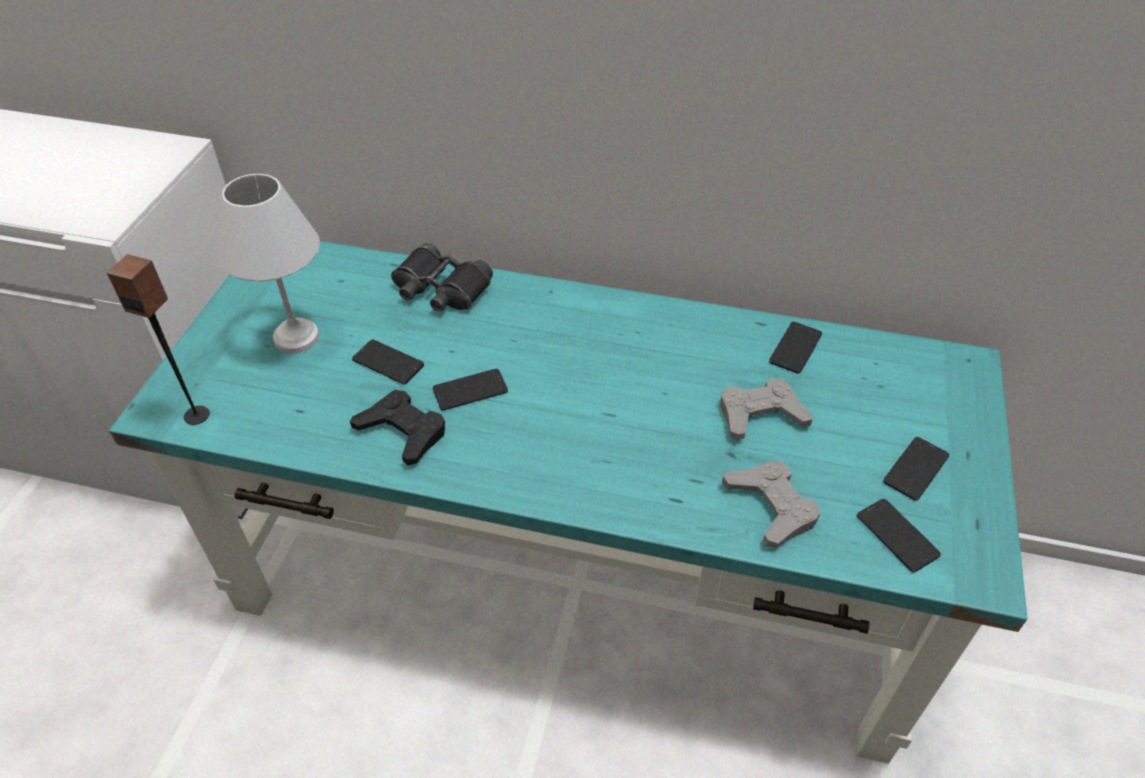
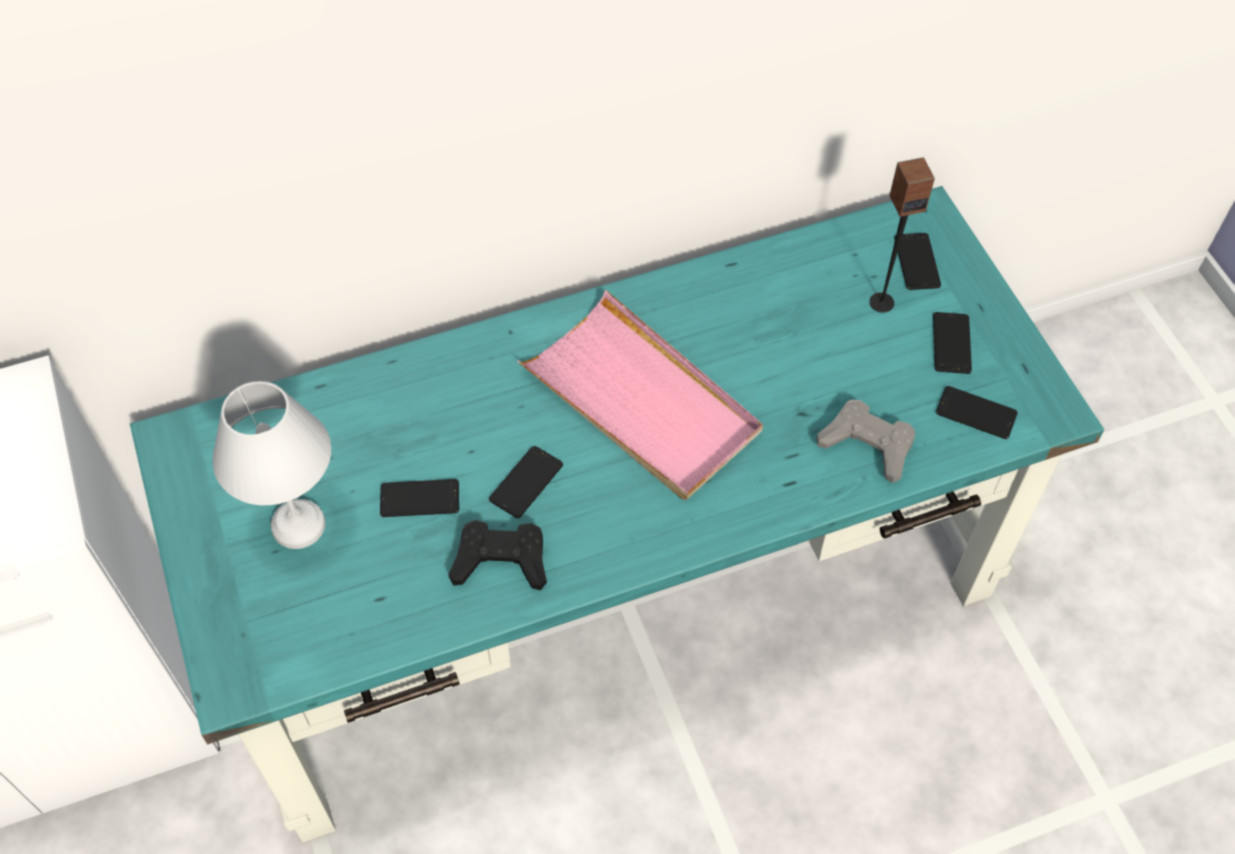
camera: 35 degrees left, 10 degrees up
(197, 415) = (279, 664): speaker -> speaker (881, 302)
(440, 290) = (398, 389): black binoculars -> none
(605, 381) = (641, 401): none -> pink tray
(760, 415) = (798, 361): grey game controller -> none
(795, 348) = (779, 275): phone -> phone (917, 262)

